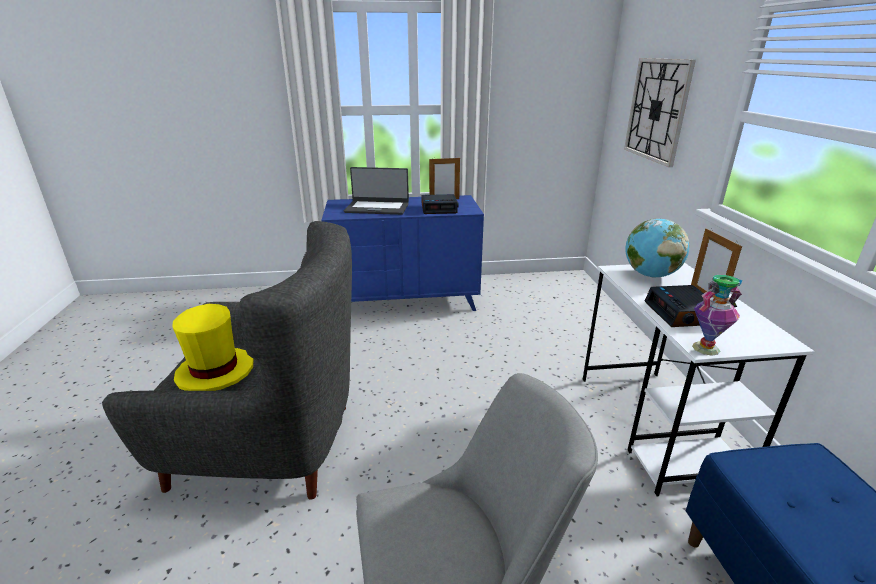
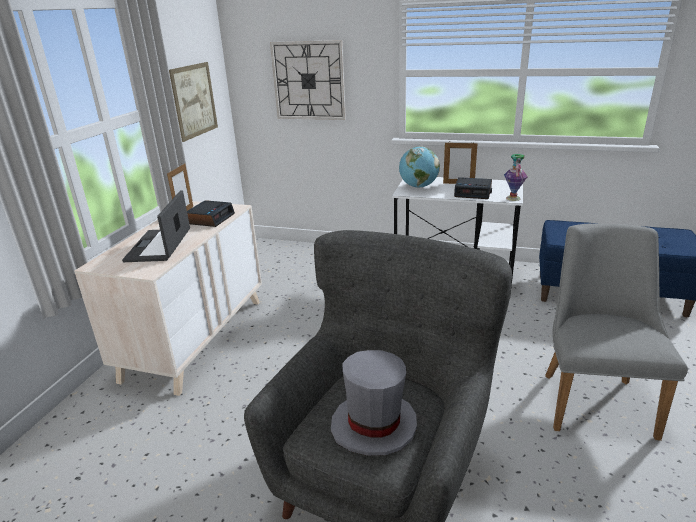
camera: 65 degrees left, 0 degrees up
(215, 372) = (374, 425): yellow hat -> grey hat
(377, 208) = (160, 245): laptop -> laptop turned 150 degrees clockwise
(405, 301) = (196, 338): blue dresser -> beige dresser
(538, 110) = (193, 100): none -> picture

